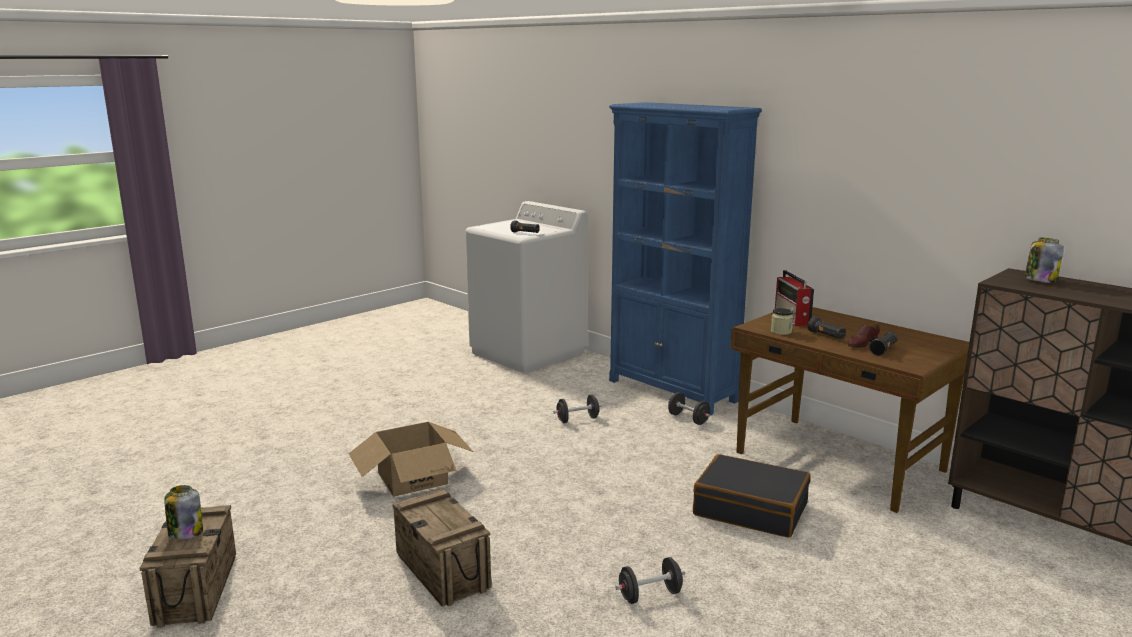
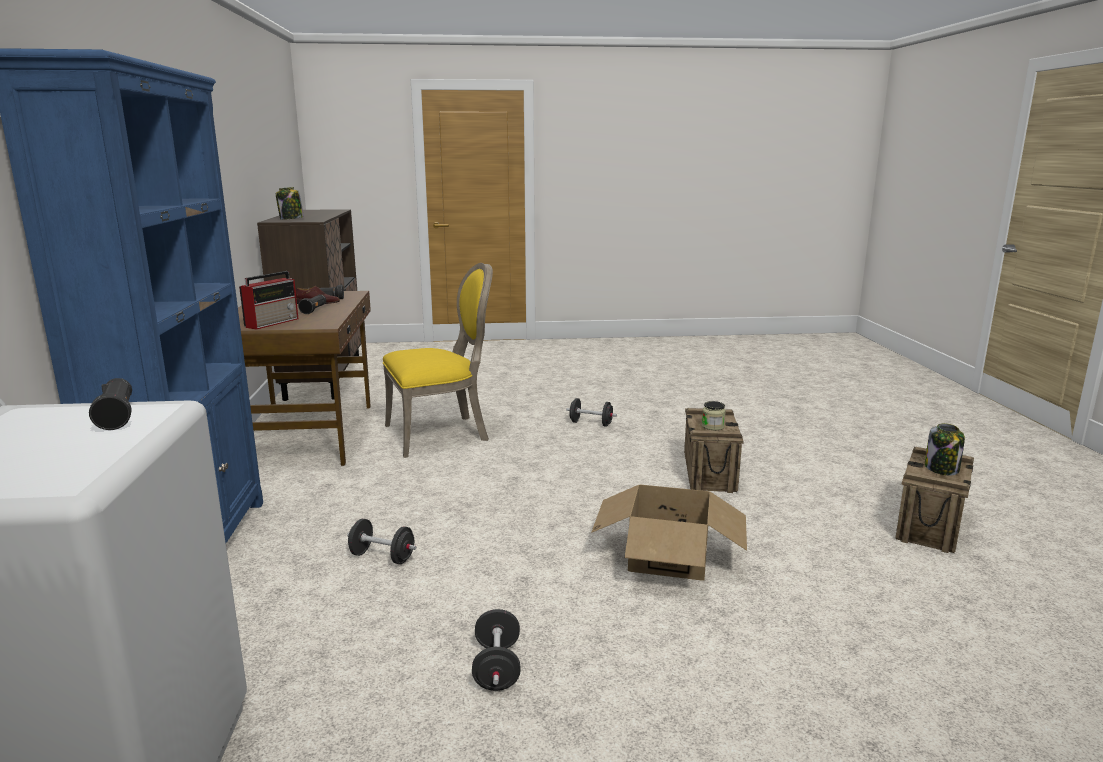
camera: 140 degrees left, 0 degrees up
(688, 419) = (288, 508): black dumbbell -> black dumbbell (497, 668)
(751, 509) = (441, 434): black suitcase -> yellow chair
(781, 331) = (325, 318): jar -> jar (713, 426)

